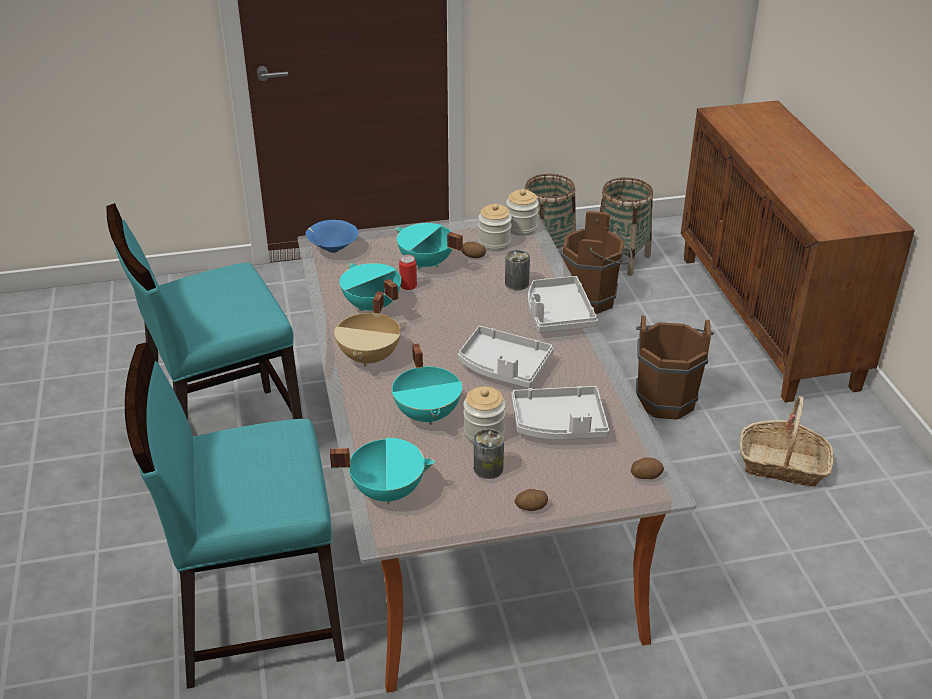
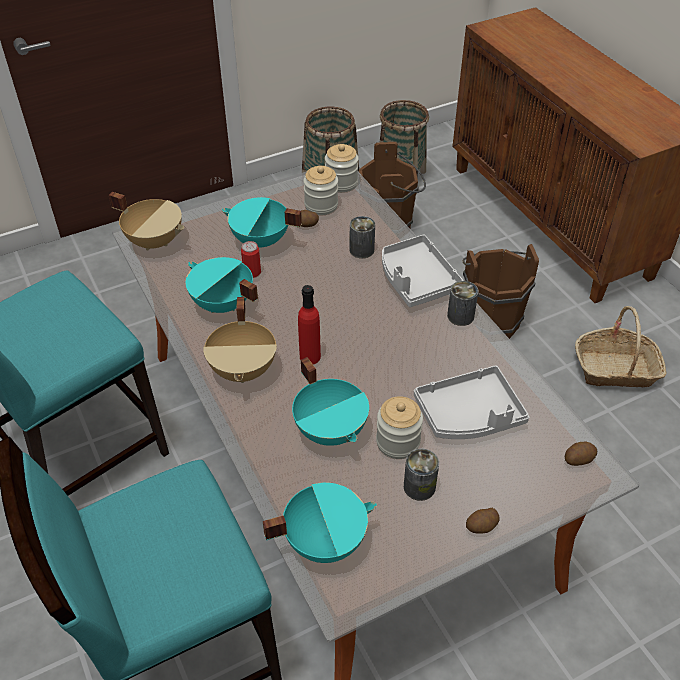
camera: 15 degrees left, 10 degrees up
(332, 249) = (155, 241): blue bowl -> beige cooking pot
(433, 357) = (310, 357): none -> red bottle
(504, 367) = (387, 355): grey tray -> none
(586, 349) = (460, 316): none -> can

